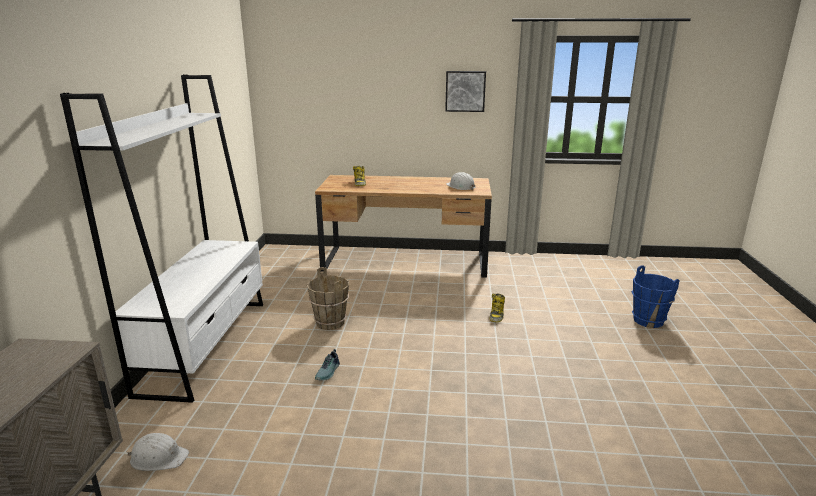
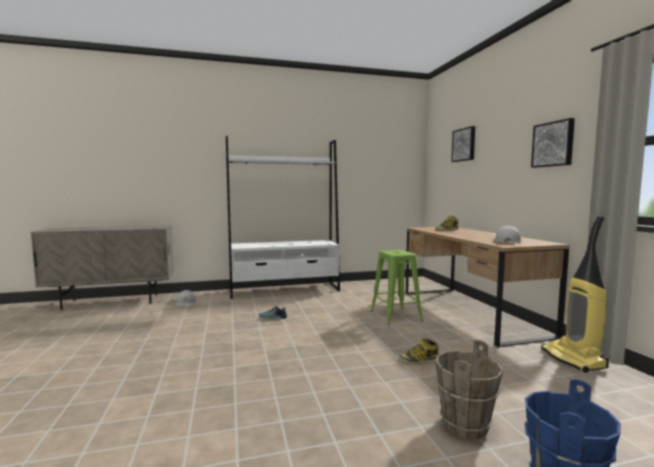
camera: 70 degrees right, 15 degrees down
(330, 323) = (334, 308): brown bucket -> brown bucket (464, 425)
(335, 74) = (464, 145): none -> picture
(388, 296) = (395, 316): none -> green stool
(517, 262) = (574, 359): none -> vacuum cleaner

